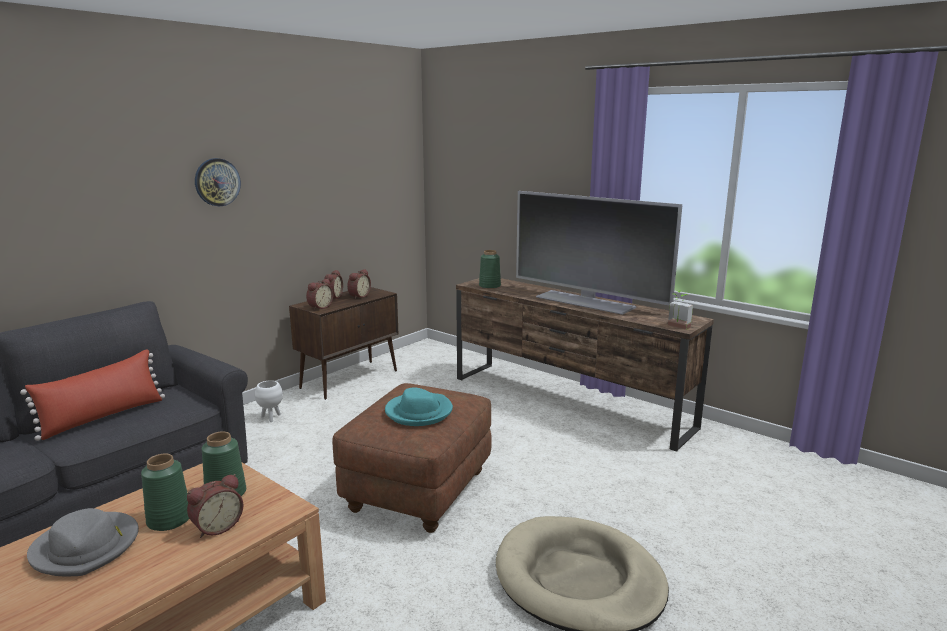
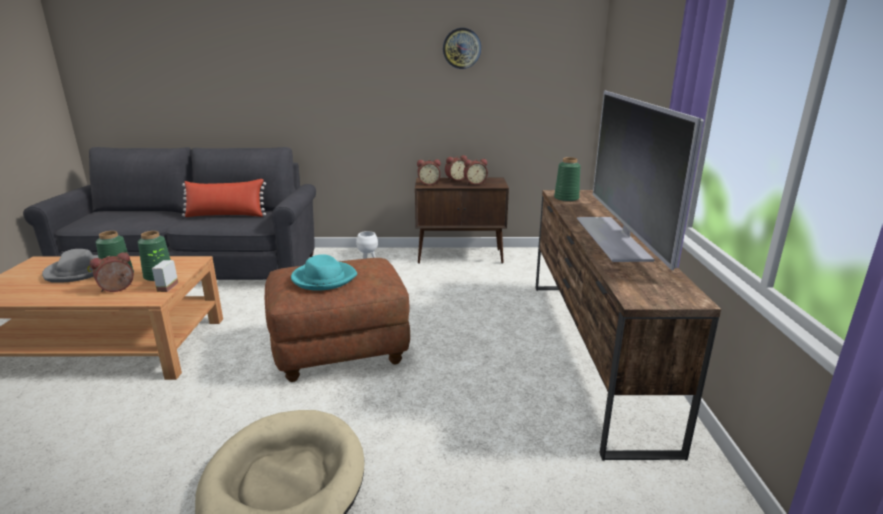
camera: 50 degrees right, 5 degrees up
(217, 182) = (362, 63): wall clock -> wall clock (461, 48)
(217, 526) = (117, 289): alarm clock -> alarm clock turned 135 degrees clockwise
(677, 327) = (633, 296): potted plant -> potted plant (163, 287)

